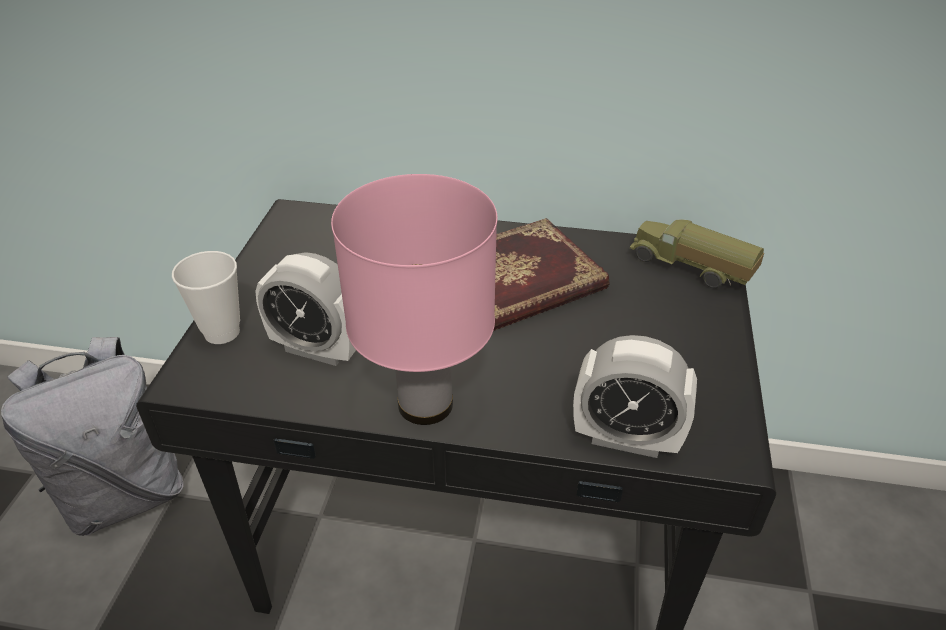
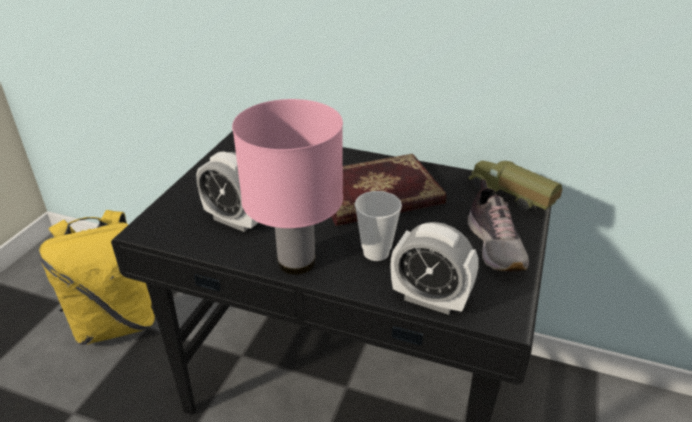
camera: 10 degrees right, 5 degrees down
(126, 493) = (116, 322): grey backpack -> yellow backpack
(222, 332) = (176, 204): cup -> cup (376, 252)
(691, 344) = (496, 245): none -> shoe

